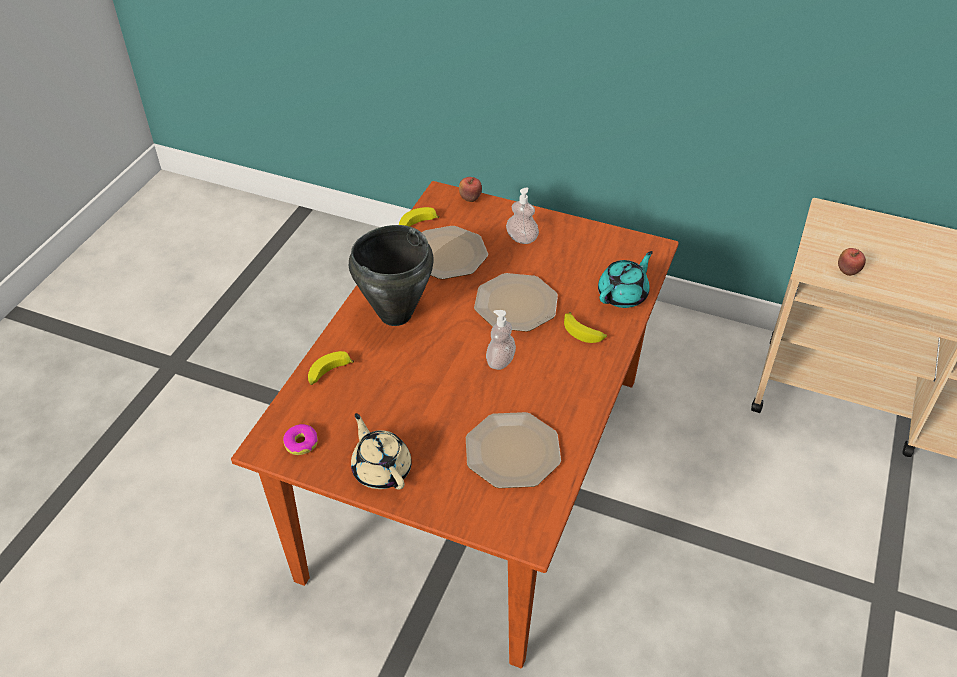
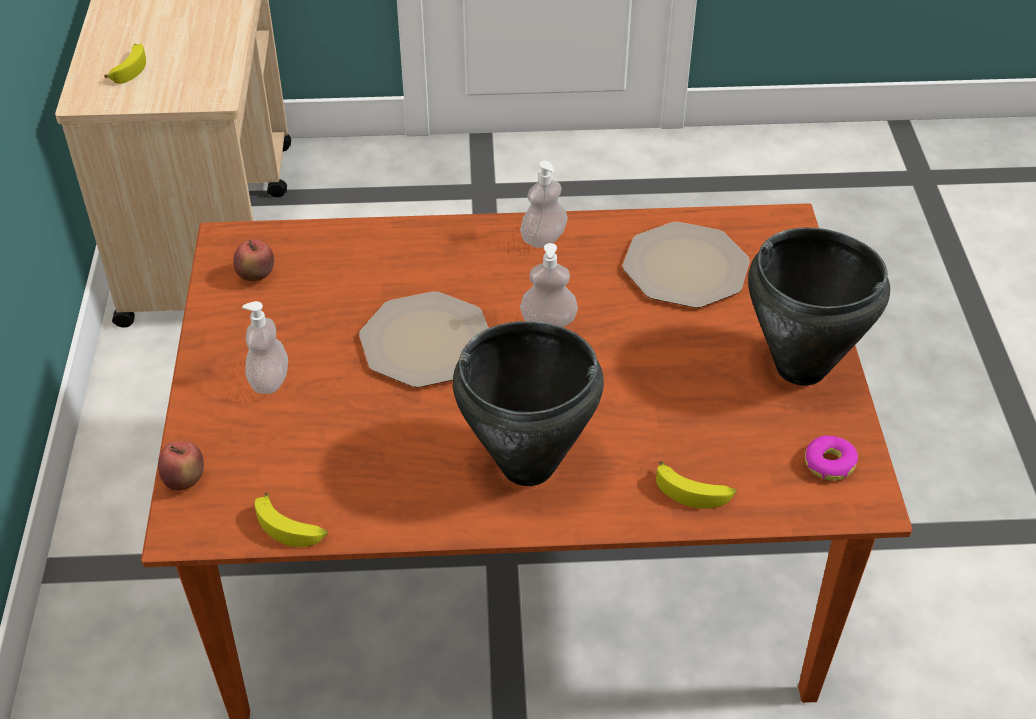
camera: 115 degrees left, 0 degrees up
(381, 469) = (801, 368): beige teapot -> black cooking pot
(447, 254) = (353, 457): plate -> none
(583, 387) = (543, 238): none -> soap dispenser
(584, 332) = (445, 262): banana -> banana (129, 68)
(623, 295) = (348, 245): turquoise teapot -> none
(847, 272) = (214, 71): apple -> apple (256, 276)

